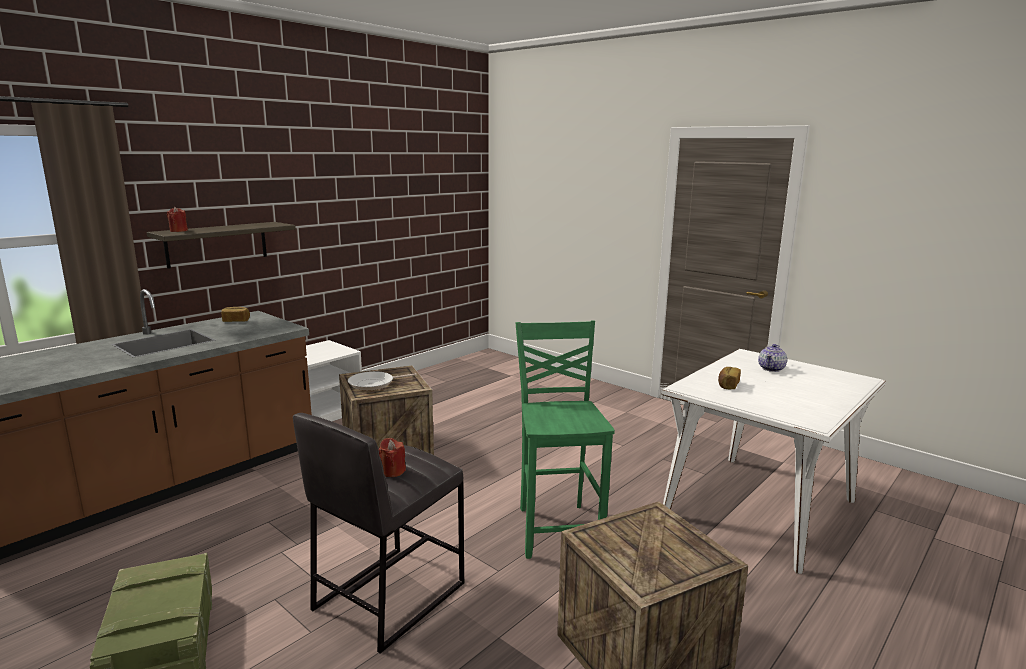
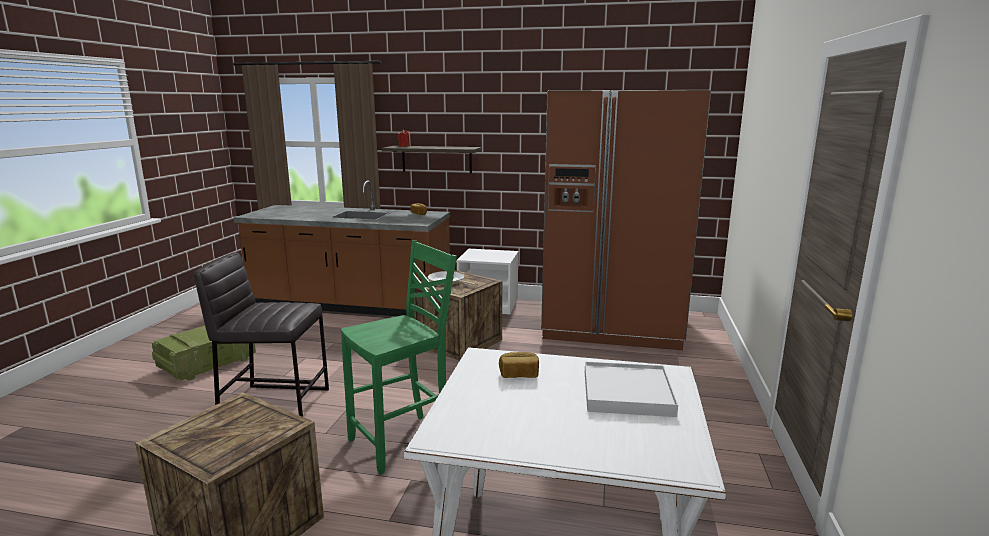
camera: 60 degrees right, 0 degrees up
(392, 471) = (261, 311): red candle -> none
(454, 383) = (611, 325): none -> brown fridge
(771, 368) = (627, 393): teapot -> white tray

